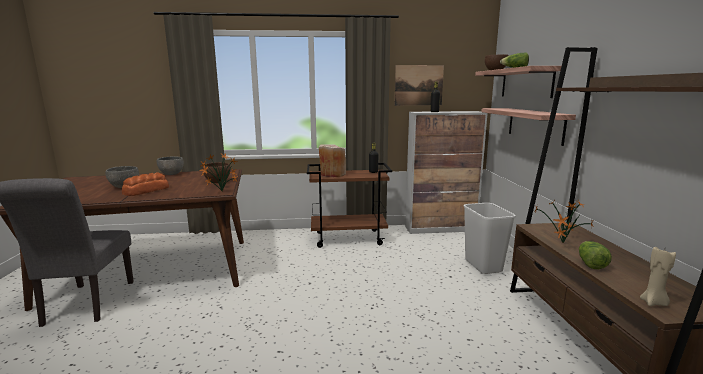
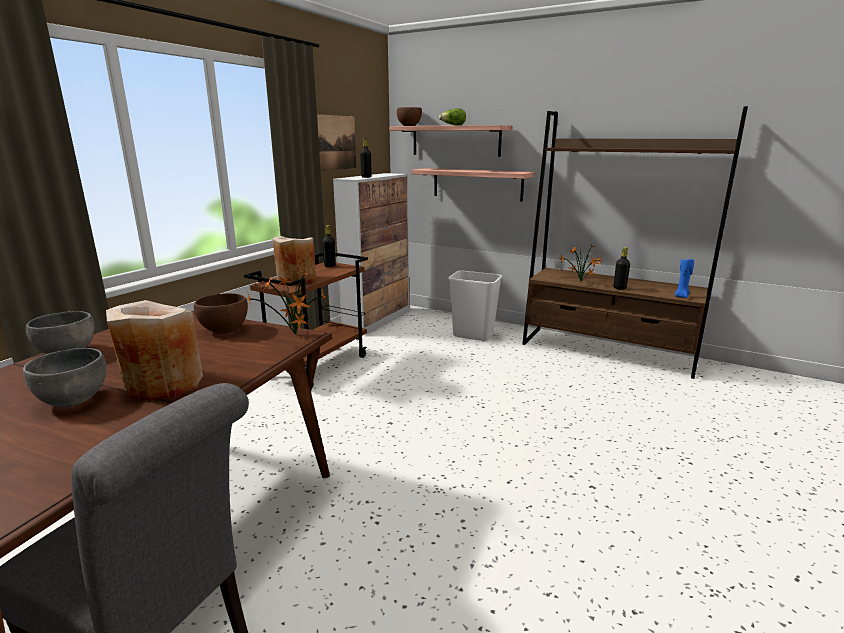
camera: 55 degrees left, 5 degrees up
(145, 191) = (164, 383): bread -> beige vase
(590, 263) = (619, 288): lettuce -> black bottle
(653, 303) = (681, 296): beige candle -> blue candle

